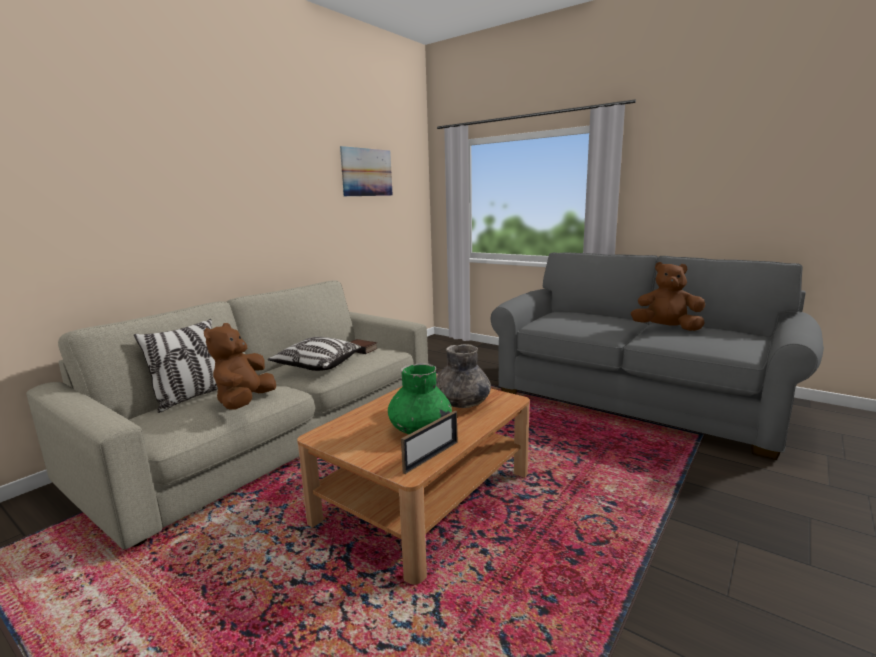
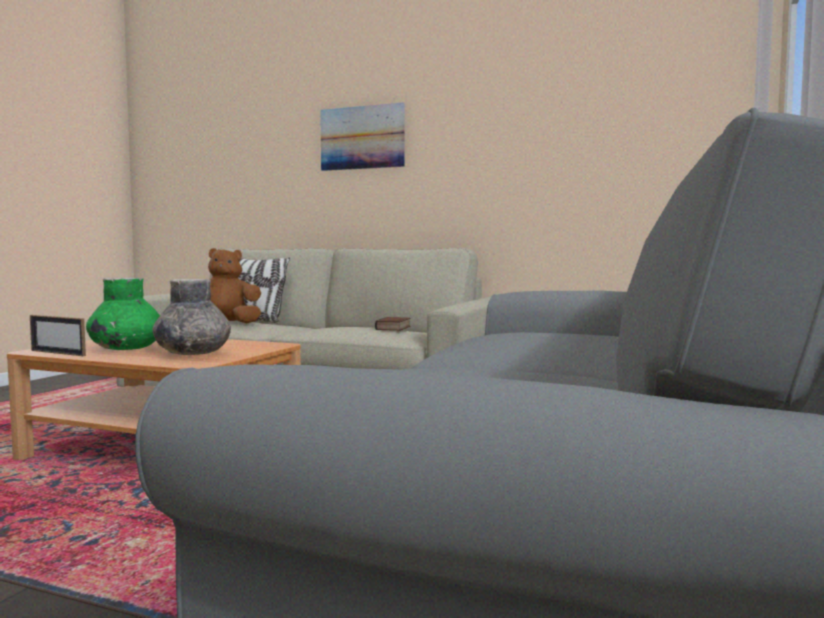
camera: 75 degrees right, 10 degrees down
(317, 365) = (333, 326): pillow -> none
(367, 172) = (596, 100): picture -> picture (362, 137)
(666, 328) = (529, 372): brown plush toy -> none

